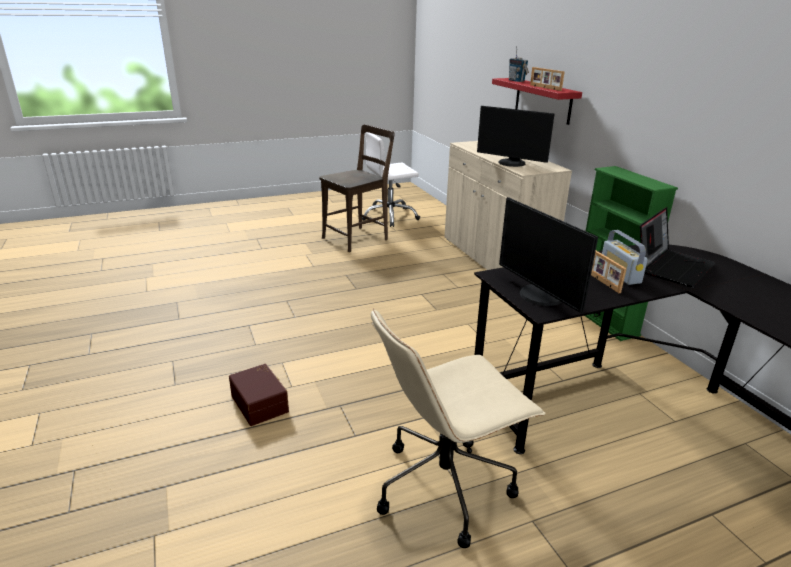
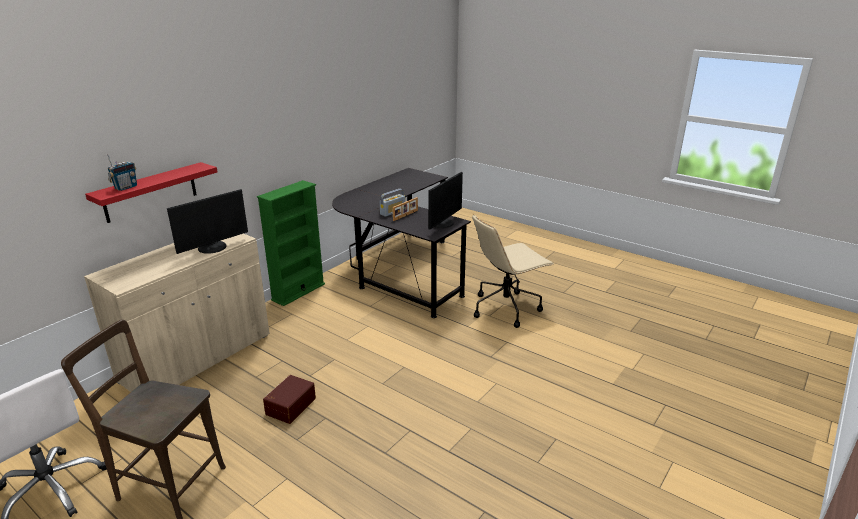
camera: 120 degrees left, 0 degrees up
(261, 403) = (524, 387): brown storage box -> brown storage box (290, 406)
(445, 485) = (506, 308): beige office chair -> beige office chair turned 120 degrees clockwise
(511, 163) = (213, 248): monitor -> monitor turned 45 degrees clockwise
(544, 88) = (183, 173): picture frame -> none
(672, 267) = (369, 203): laptop -> none

